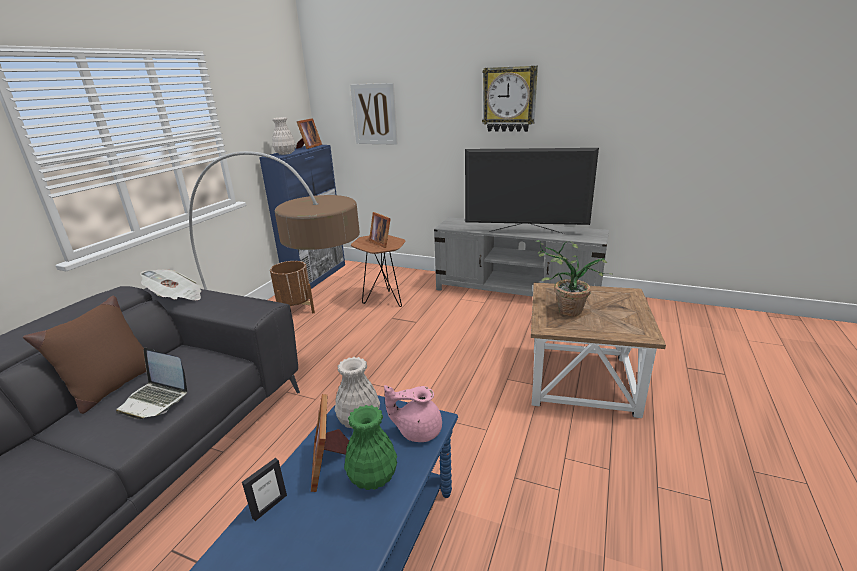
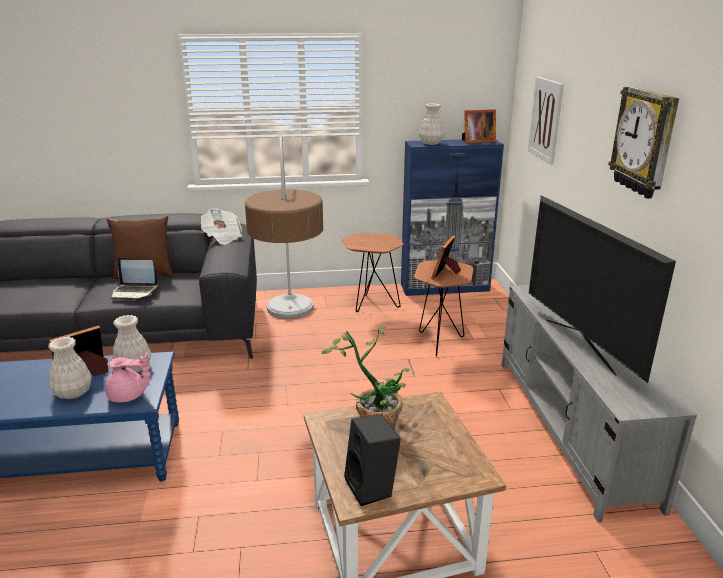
camera: 60 degrees right, 0 degrees up
(155, 400) = (134, 292): laptop -> laptop turned 75 degrees counterclockwise
(269, 506) = (42, 366): picture frame -> none
(295, 310) = (372, 304): brown planter -> brown side table
(373, 477) = (73, 393): green vase -> white vase
(418, 430) = (128, 396): pink teapot -> pink teapot turned 120 degrees clockwise
(633, 326) = (373, 488): none -> black speaker

